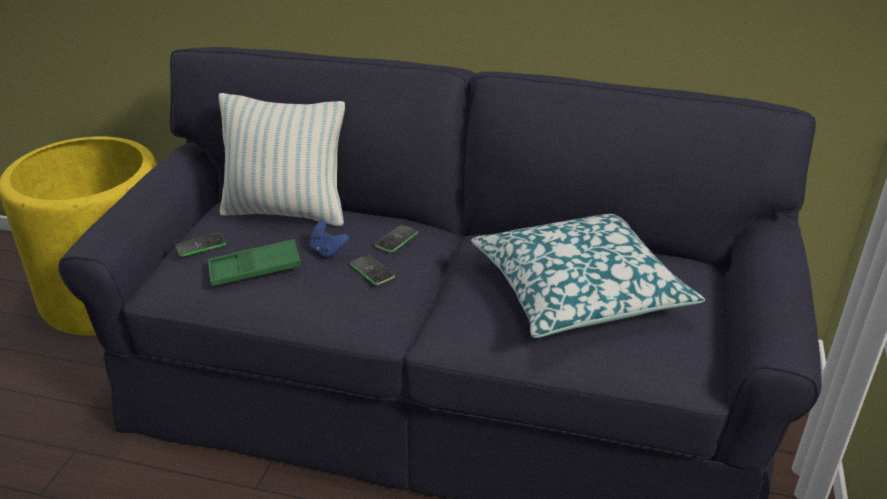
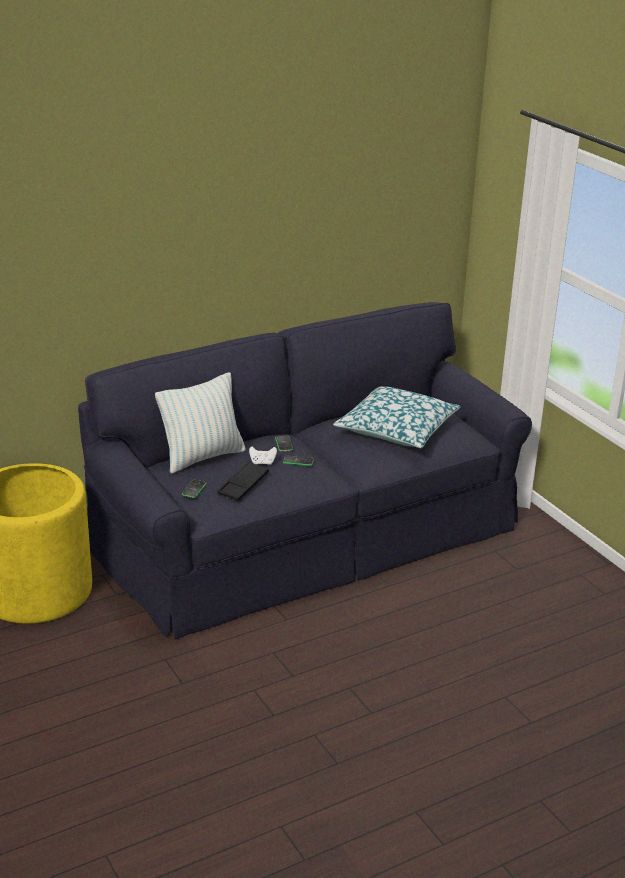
camera: 45 degrees left, 5 degrees down
(255, 269) = (243, 485): green tray -> black tray
(328, 251) = (262, 463): blue game controller -> white game controller

